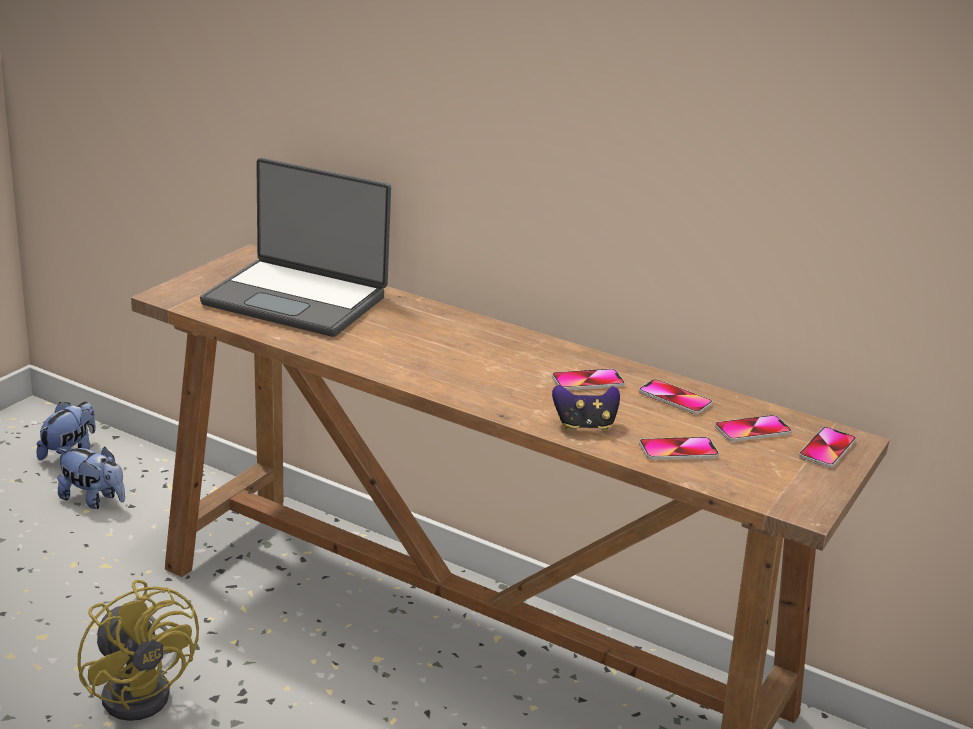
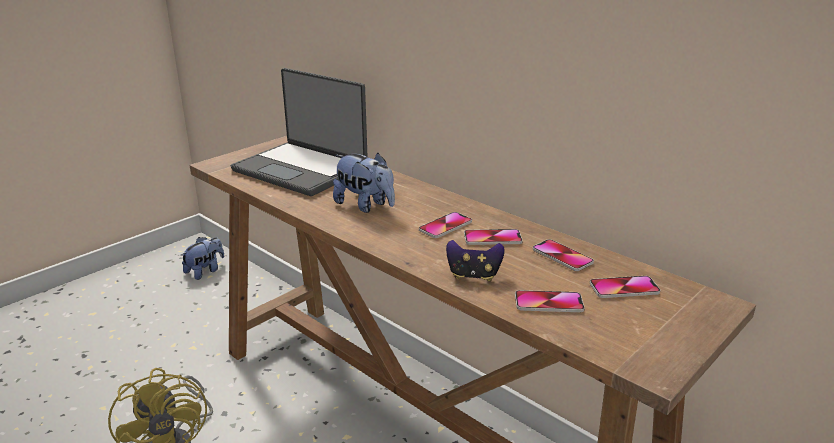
camera: 15 degrees right, 0 degrees up
(93, 500) = (206, 301): plush toy -> plush toy (365, 205)
(827, 449) = (691, 310): phone -> phone (445, 226)

